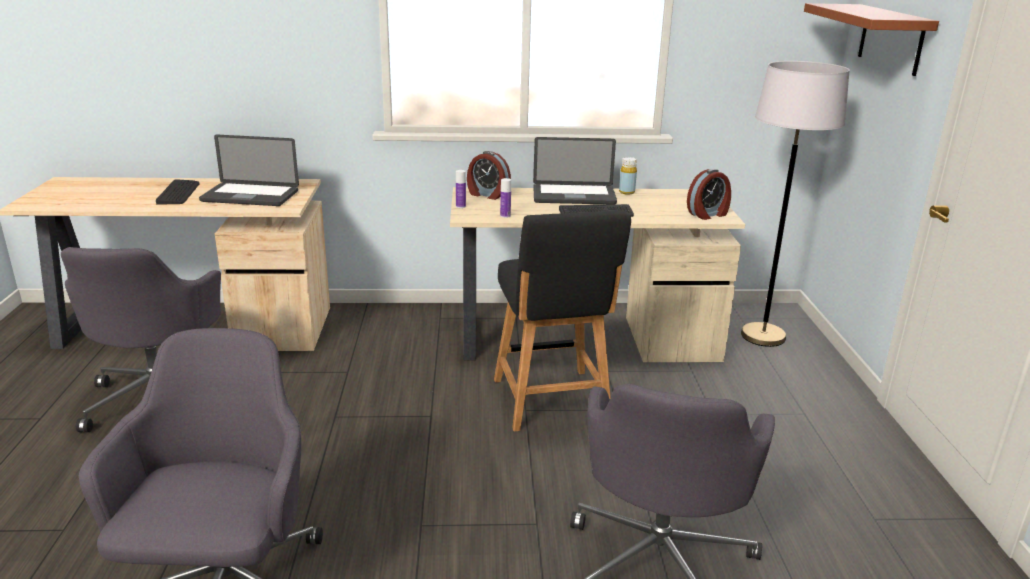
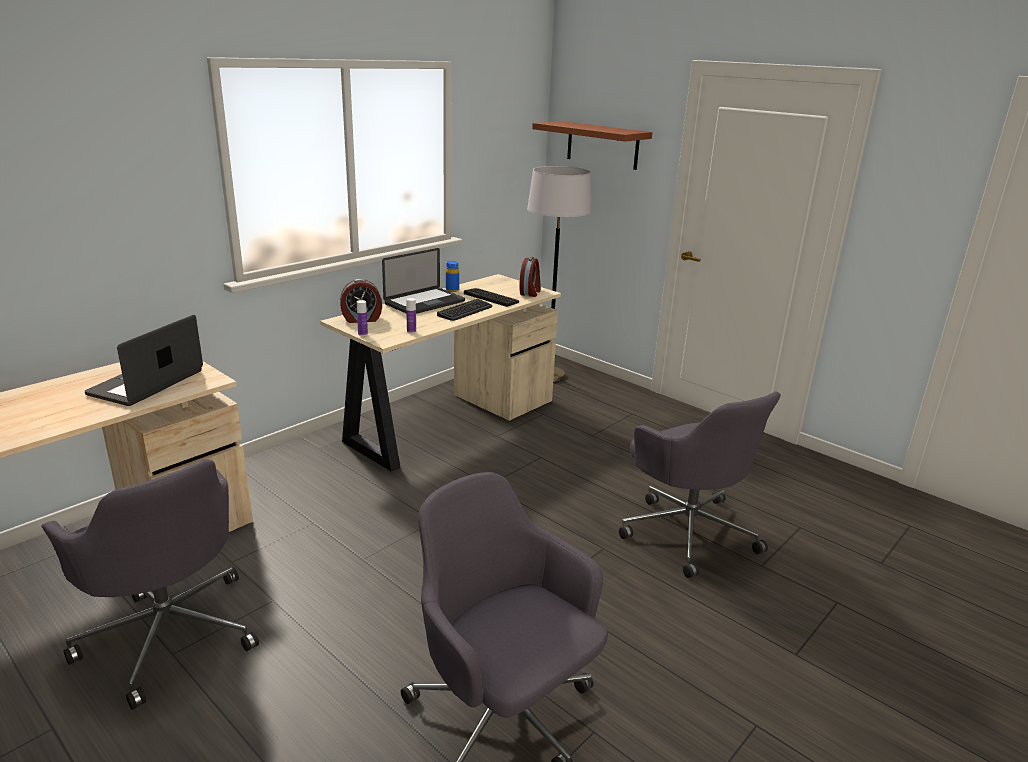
camera: 45 degrees left, 0 degrees up
(179, 193) = (51, 405): keyboard -> keyboard (491, 297)
(250, 196) = (147, 383): laptop -> laptop turned 150 degrees clockwise
(552, 403) = (497, 472): black chair -> none
(626, 192) = (452, 290): yellow bottle -> blue bottle

